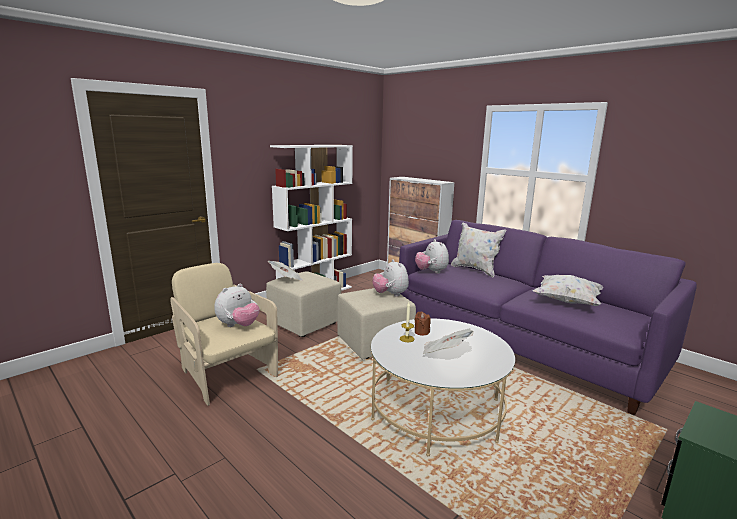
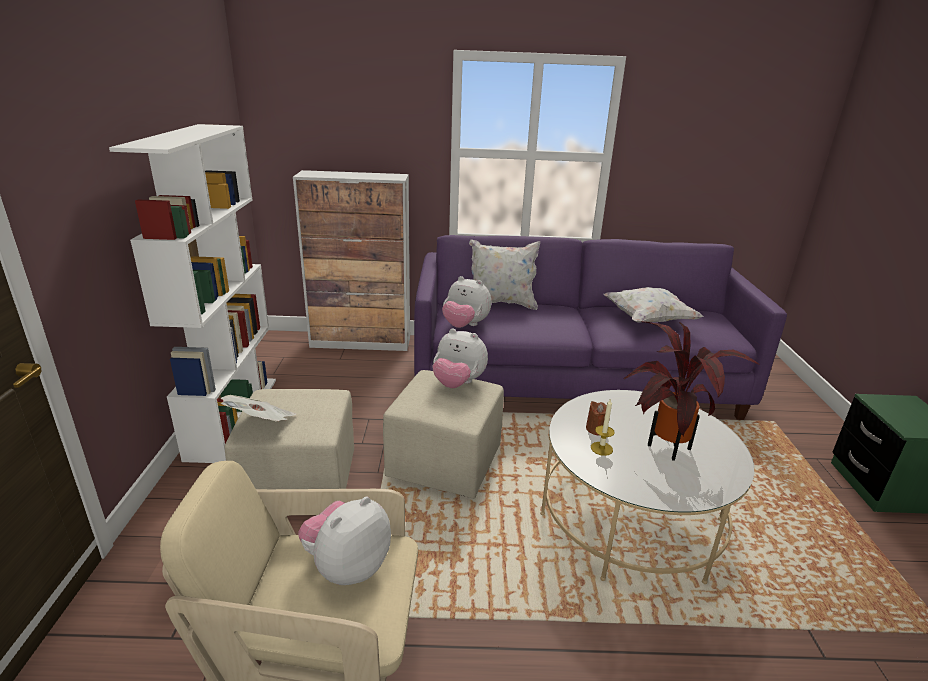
camera: 45 degrees left, 10 degrees up
(238, 326) = (347, 566): plush toy -> plush toy turned 135 degrees counterclockwise
(445, 353) = (664, 447): newspaper -> potted plant

